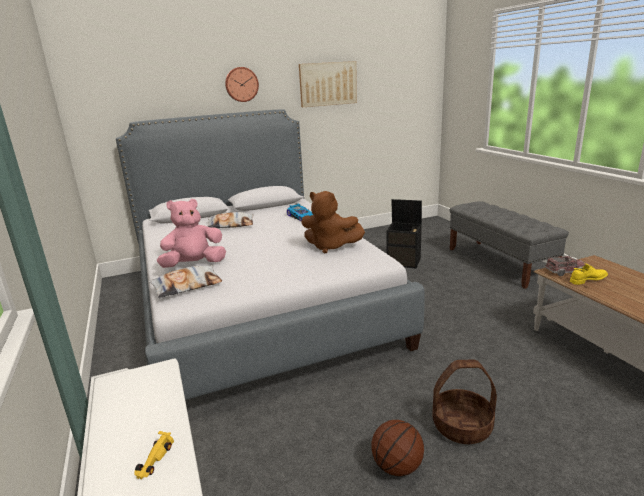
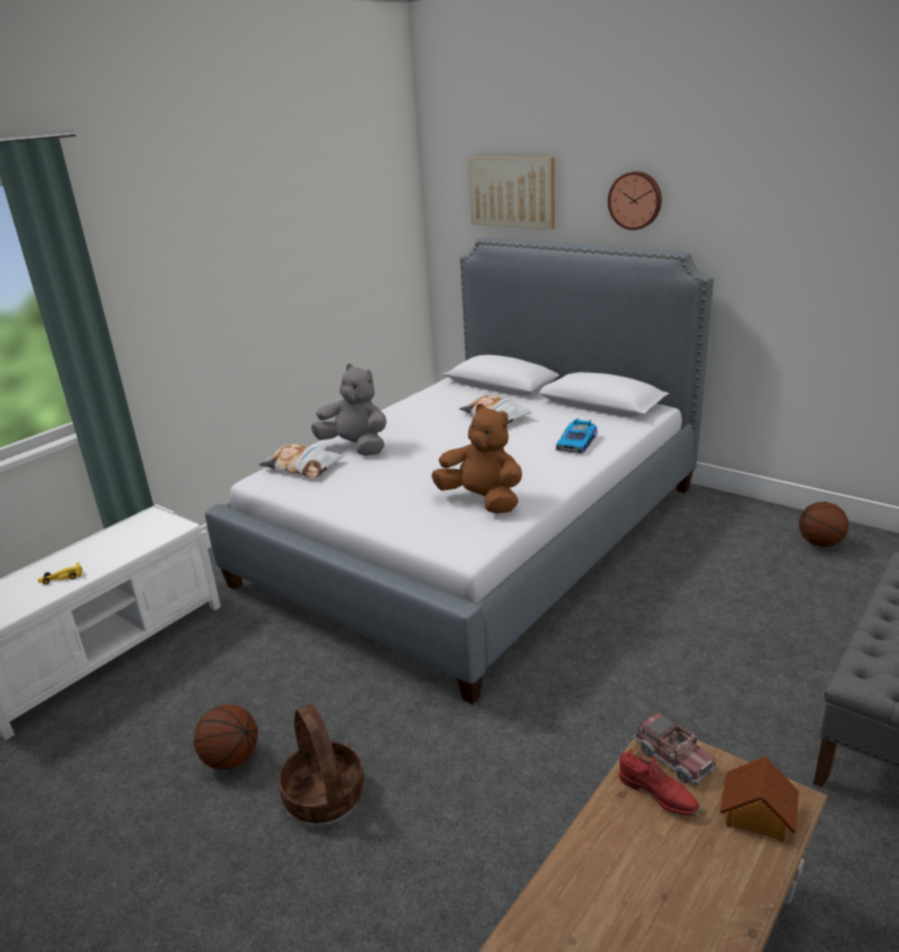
camera: 60 degrees right, 5 degrees up
(194, 264) = (356, 447): pink plush toy -> grey plush toy
(328, 84) = (798, 215): picture -> picture (512, 192)
(330, 247) = (482, 500): brown plush toy -> brown plush toy turned 135 degrees clockwise
(380, 236) = (820, 543): none -> basketball
(404, 262) = (747, 603): black storage box -> none
(588, 280) = (658, 794): yellow shoe -> red shoe
(604, 267) = (756, 814): none -> toy house

